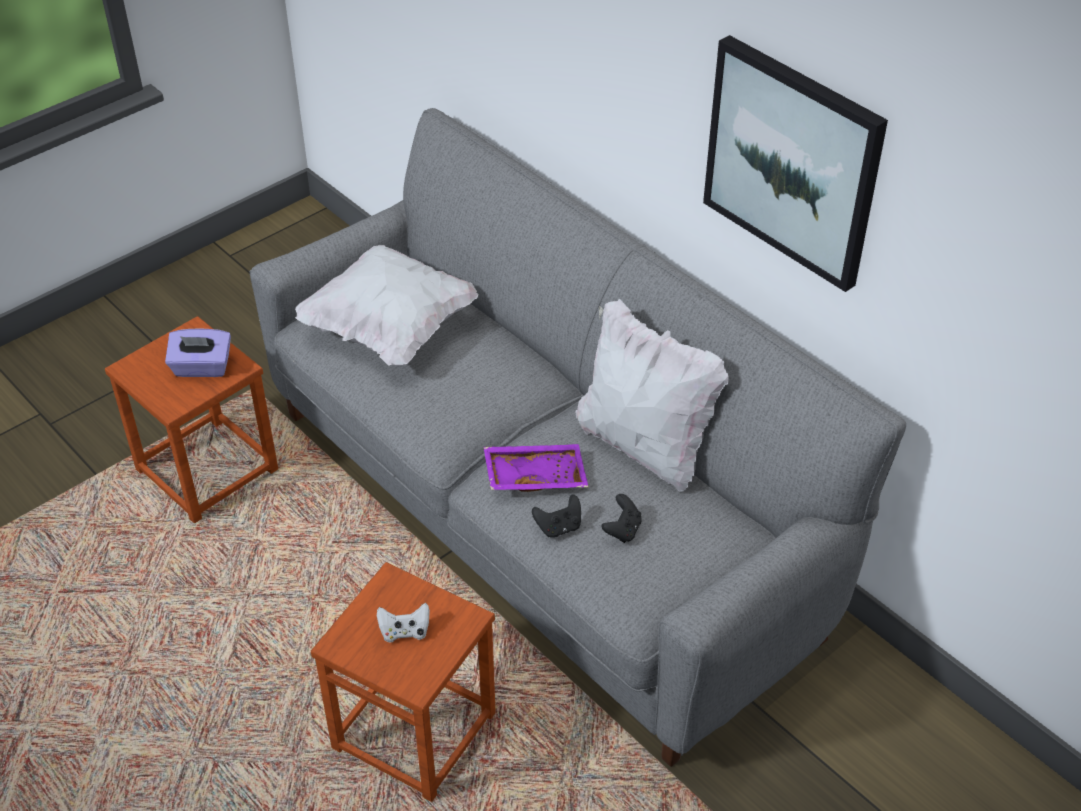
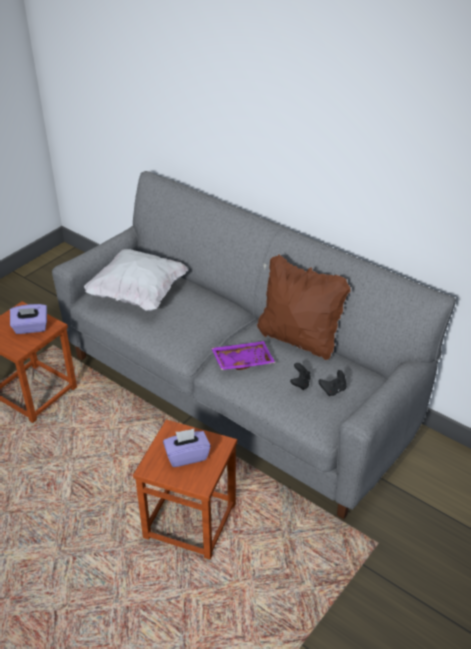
camera: 10 degrees left, 5 degrees down
(404, 632) = (187, 456): white game controller -> purple tissue box
(559, 527) = (264, 386): black game controller -> black game controller (333, 390)
(644, 447) = (299, 339): white pillow -> brown pillow
(793, 161) = (376, 159): picture -> none

